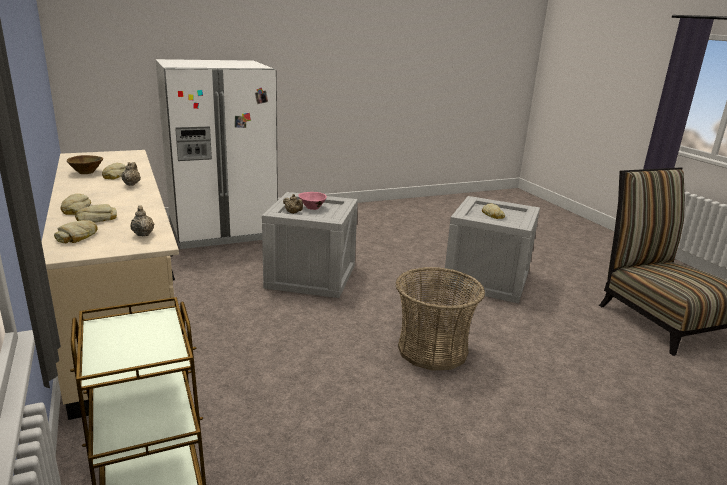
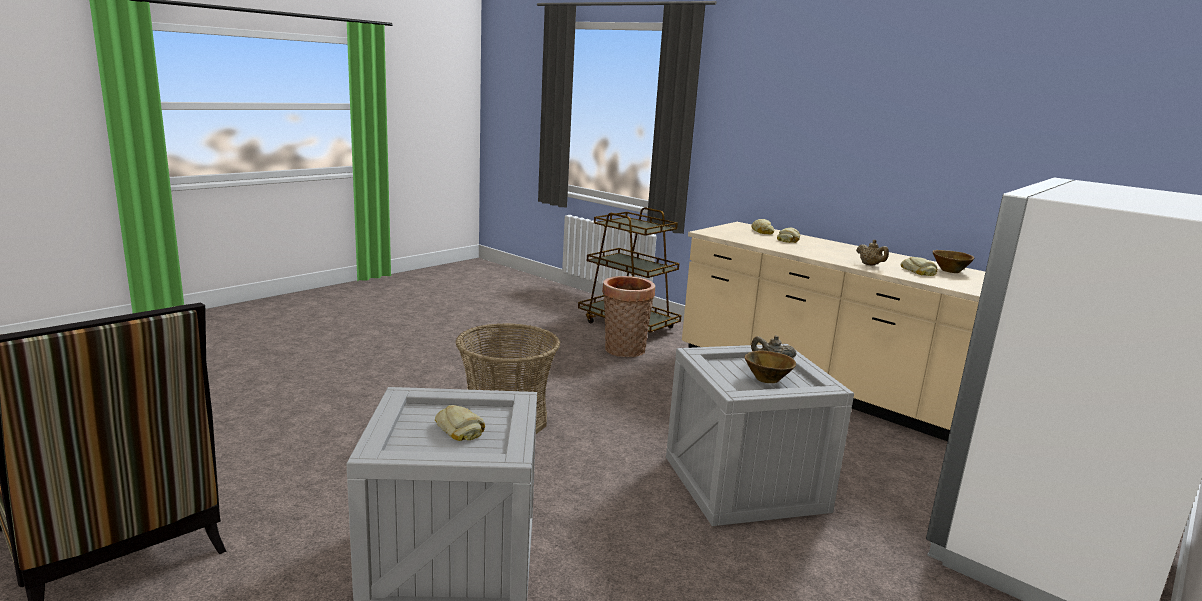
camera: 155 degrees right, 5 degrees down
(75, 209) = (825, 243): bread -> none
(143, 234) = (731, 235): beige teapot -> none
(240, 419) = (624, 351): none -> basket
(312, 207) = (767, 379): pink bowl -> brown bowl

